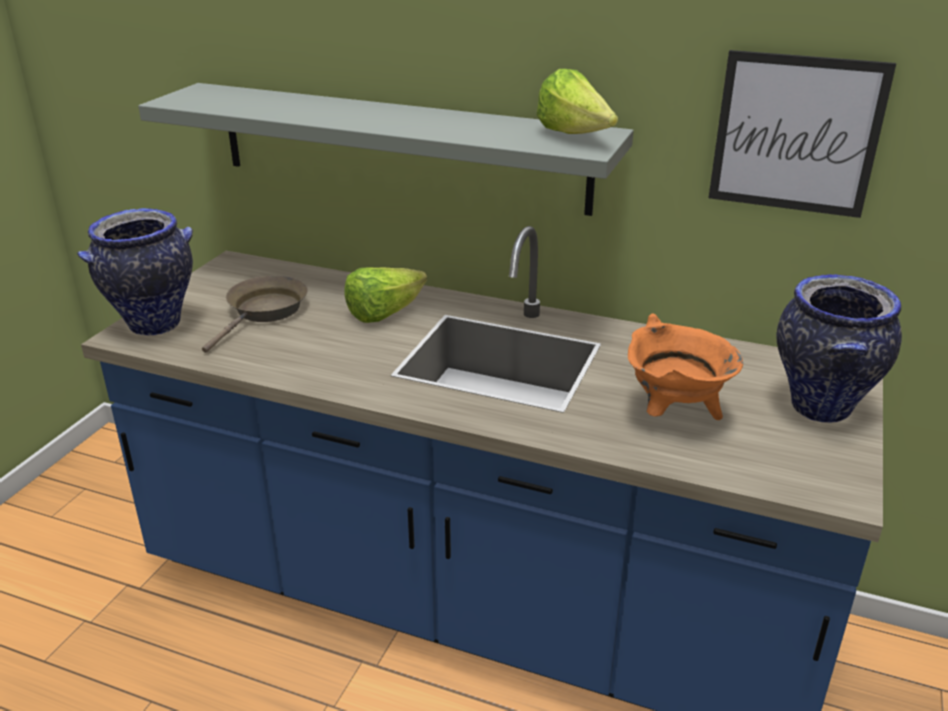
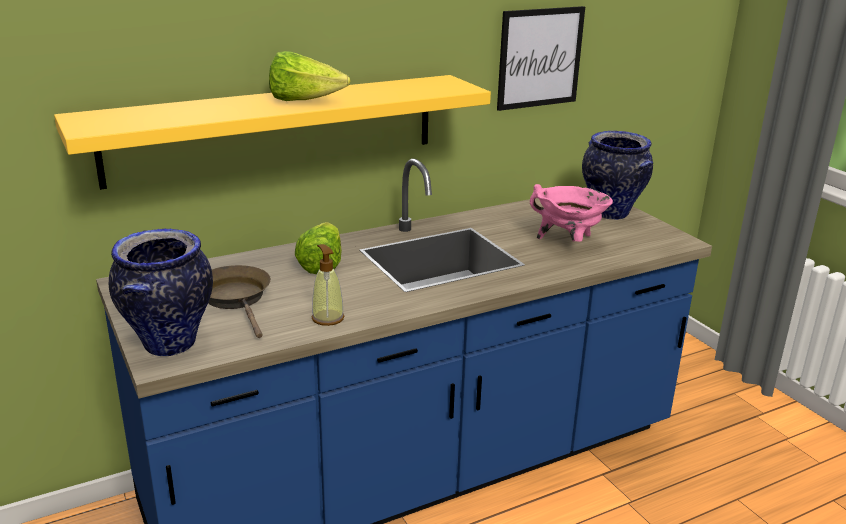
camera: 50 degrees left, 5 degrees down
(283, 364) = (327, 318): none -> soap dispenser
(399, 147) = (275, 128): grey shelf -> yellow shelf
(575, 136) = (437, 84): lettuce -> lettuce (304, 101)
(674, 414) = (568, 242): orange cooking pot -> pink cooking pot

